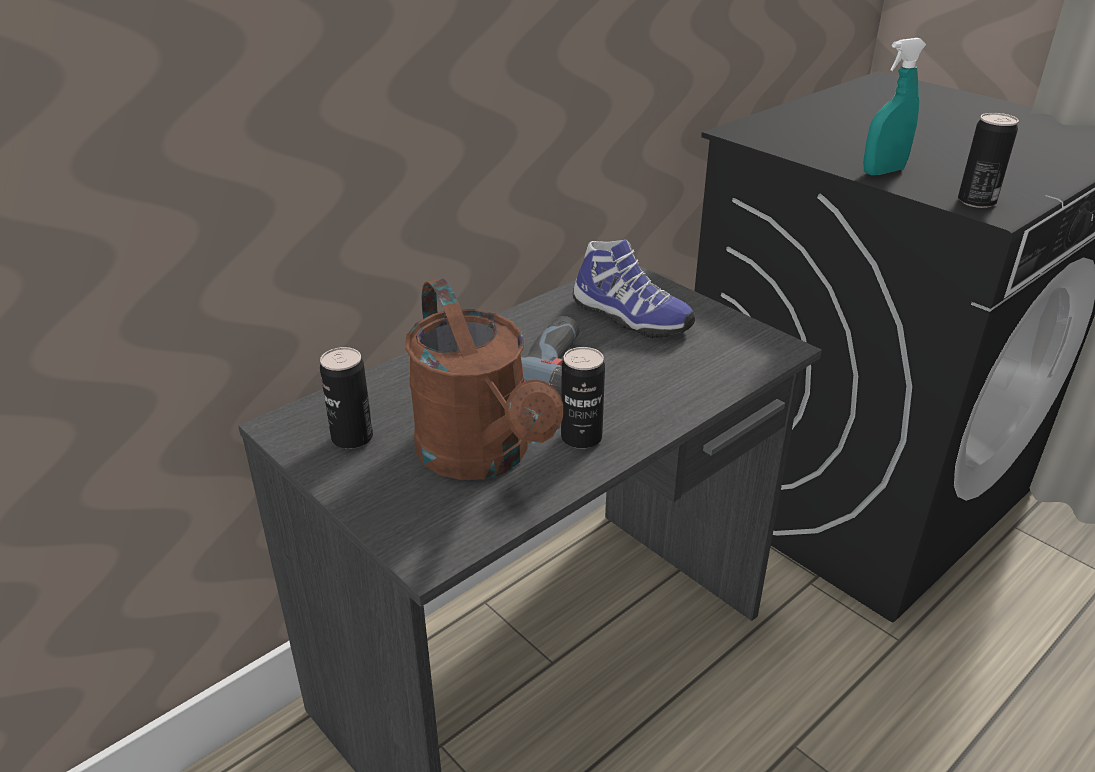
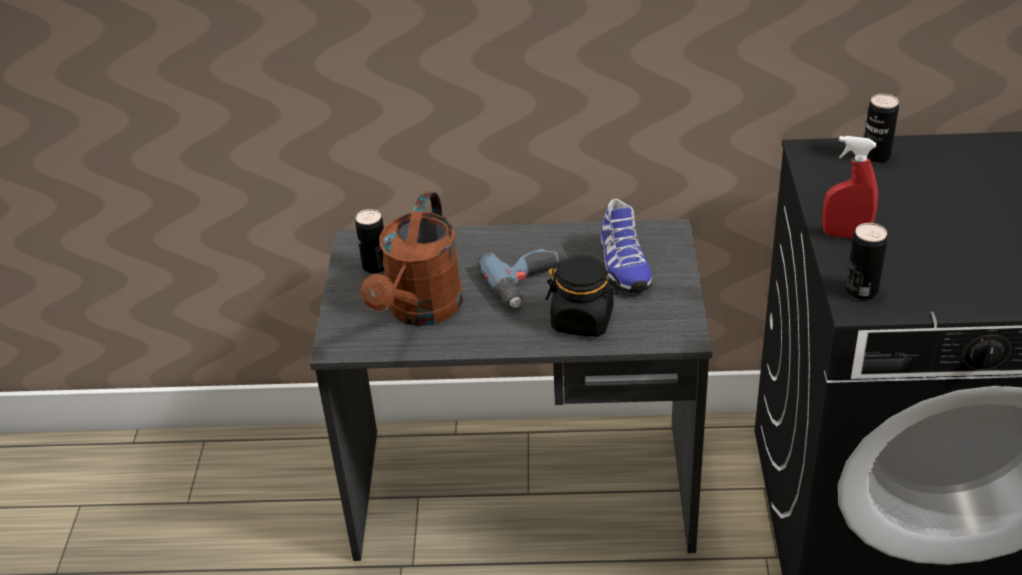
camera: 45 degrees right, 5 degrees up
(581, 438) = (482, 328): can -> can (876, 156)
(670, 379) = (583, 320): none -> black jar
(883, 172) = (845, 235): turquoise spray bottle -> red spray bottle

